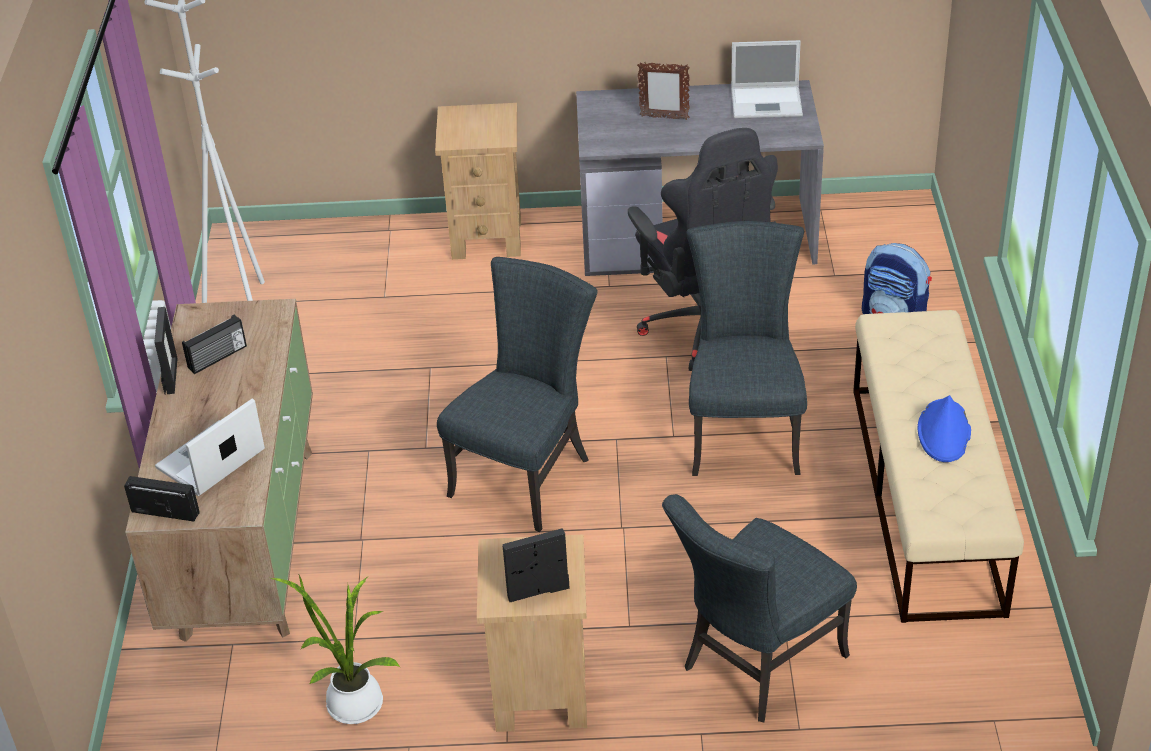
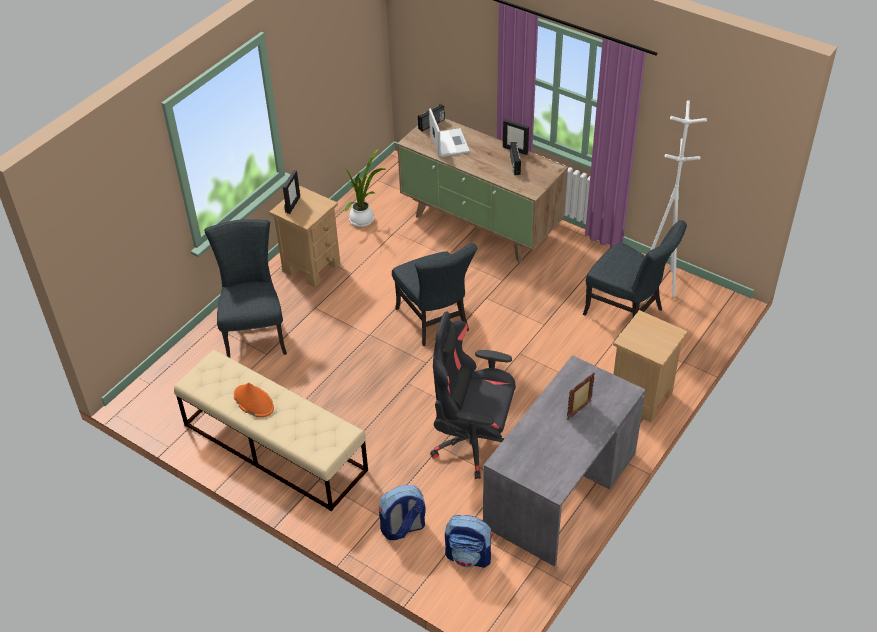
camera: 125 degrees right, 5 degrees up
(743, 431) = (385, 410): grey chair -> grey chair (628, 312)
(768, 102) = (552, 468): laptop -> none
(865, 256) = (469, 556): none -> backpack
(944, 432) = (253, 401): blue hat -> orange hat

